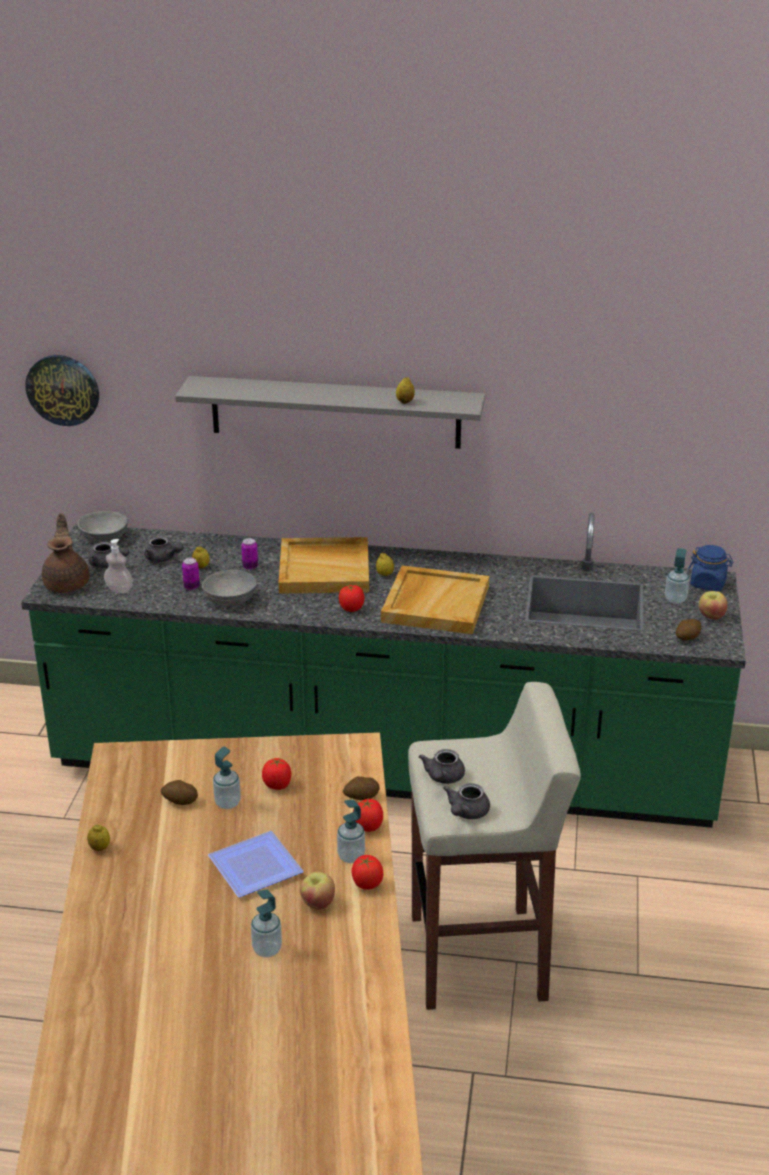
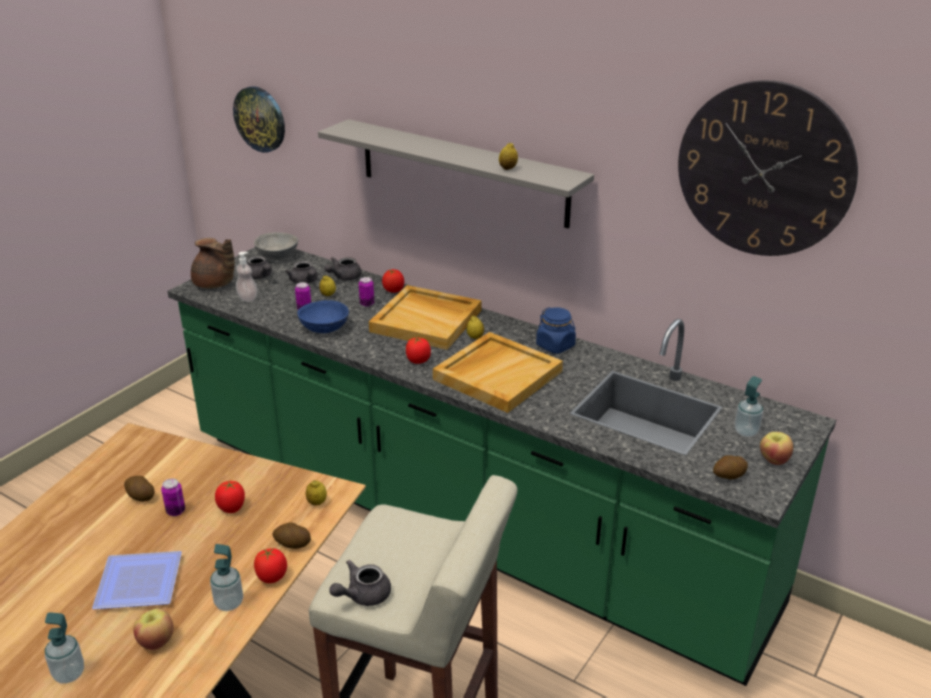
camera: 25 degrees right, 0 degrees up
(68, 583) = (215, 284): brown teapot -> brown teapot turned 105 degrees clockwise
(100, 848) = (39, 518): lemon -> lemon (317, 502)
(227, 803) = (176, 511): soap dispenser -> can
(230, 600) = (324, 328): grey bowl -> blue bowl
(367, 884) = (217, 638): tomato -> tomato (393, 290)
(443, 778) = (372, 550): grey teapot -> grey teapot (343, 277)
(651, 367) = (764, 170): none -> wall clock
(708, 584) = (795, 424): blue jar -> blue jar (555, 346)

